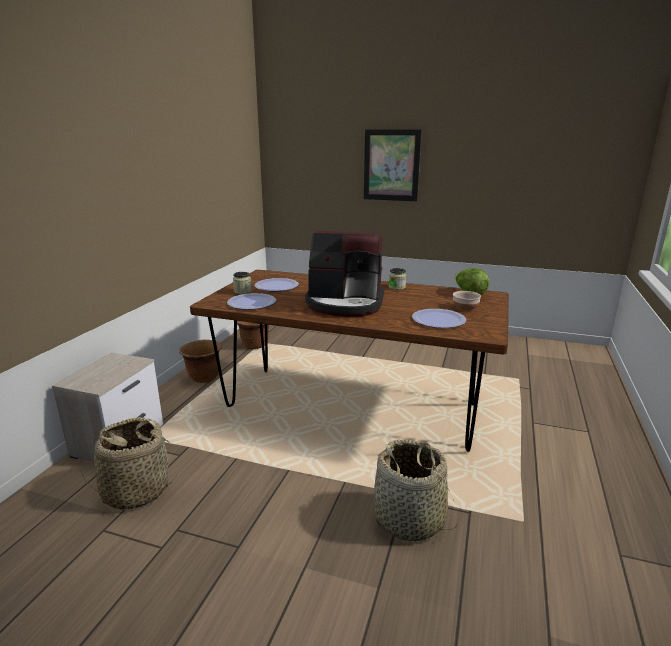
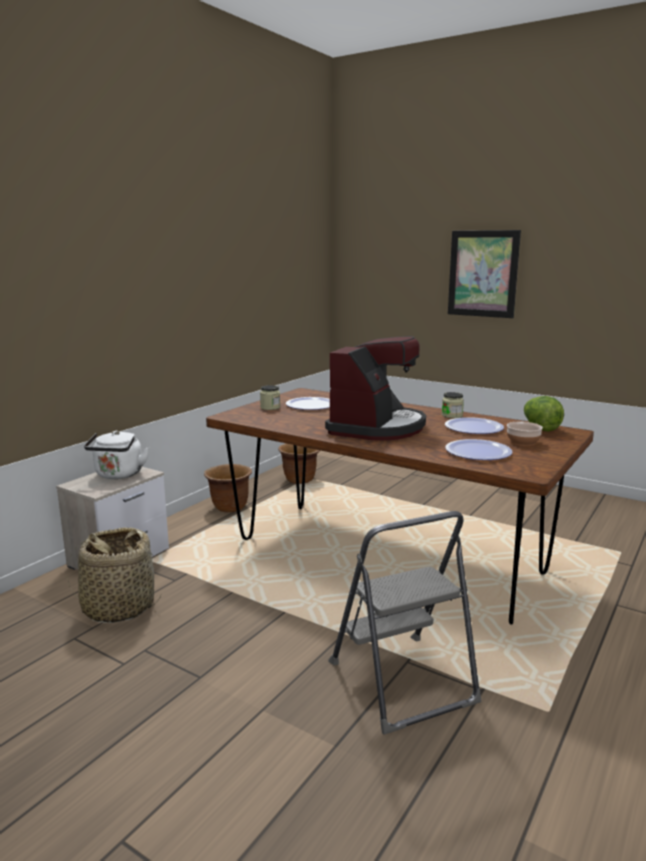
camera: 15 degrees right, 5 degrees down
(111, 367) = (118, 475): none -> white kettle
(251, 303) = (272, 419): plate -> plate (473, 427)
(345, 304) = (377, 427): coffee machine -> coffee machine turned 90 degrees counterclockwise
(410, 519) = (404, 684): basket -> grey step ladder

